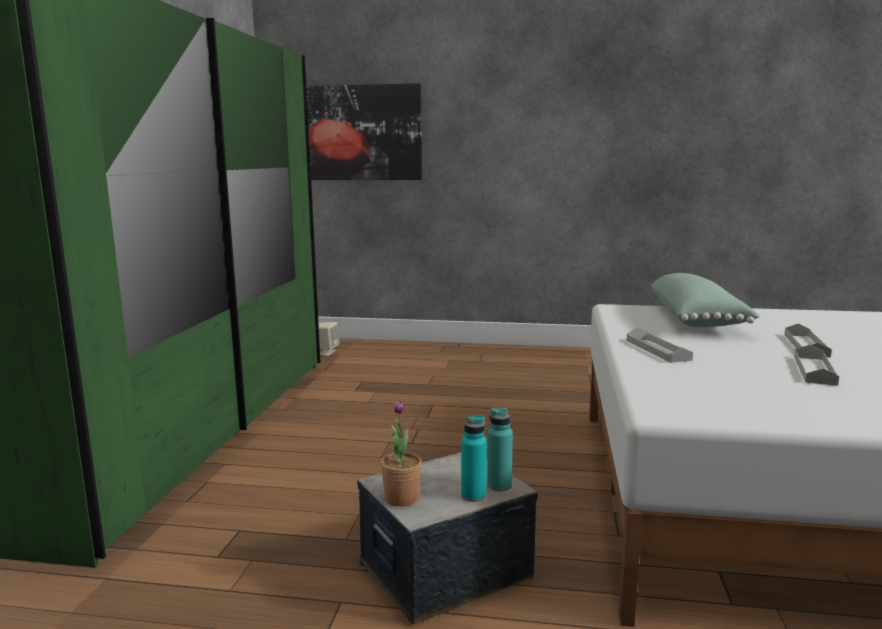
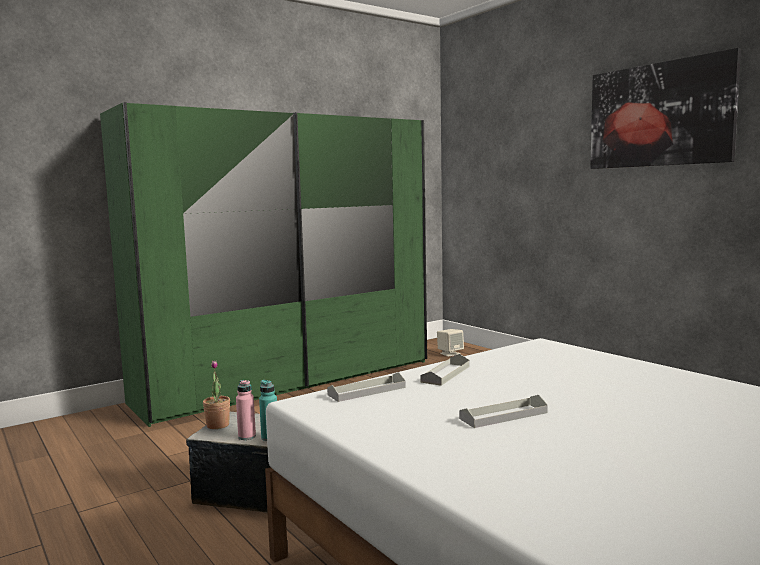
camera: 45 degrees right, 5 degrees down
(354, 133) = (496, 174): picture -> picture (659, 115)
(473, 495) = (247, 437): turquoise bottle -> pink bottle
(697, 319) = (572, 364): green pillow -> none
(806, 345) = (582, 402): grey tray -> grey tray (367, 391)

